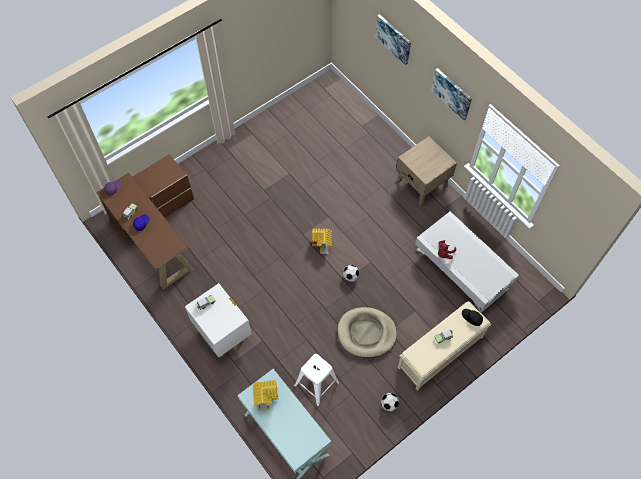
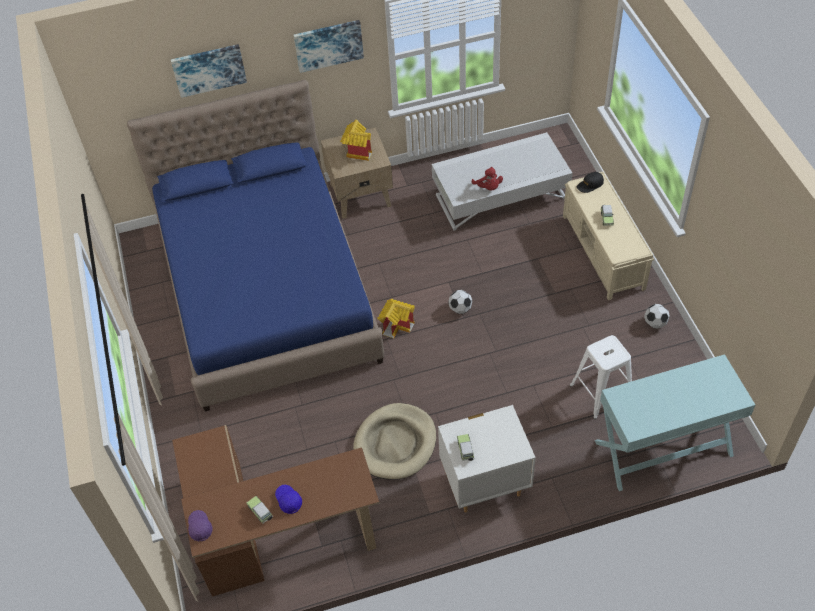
camera: 65 degrees left, 10 degrees down
(266, 397) = (642, 409): toy house -> toy house (357, 152)
(321, 163) = (267, 289): none -> blue bed
(366, 333) = (549, 317): beige dog bed -> beige dog bed (395, 443)

